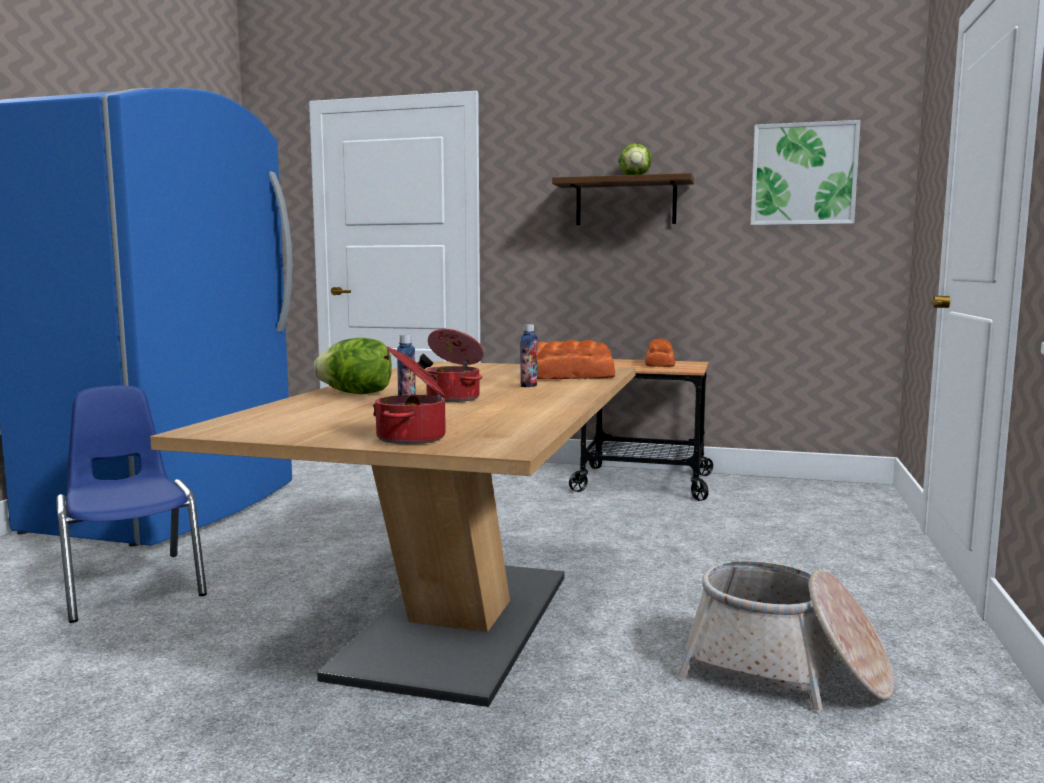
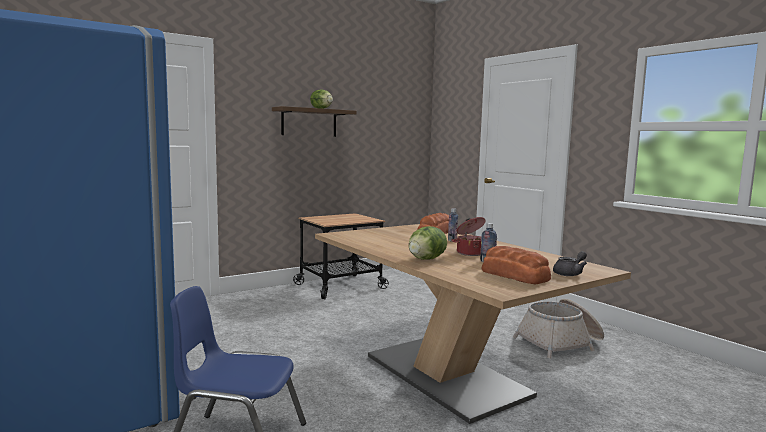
camera: 50 degrees left, 0 degrees up
(413, 438) = (570, 273): cooking pot -> grey teapot
(660, 363) = (343, 217): bread -> bread (514, 275)
(803, 174) = (391, 114): picture -> none

